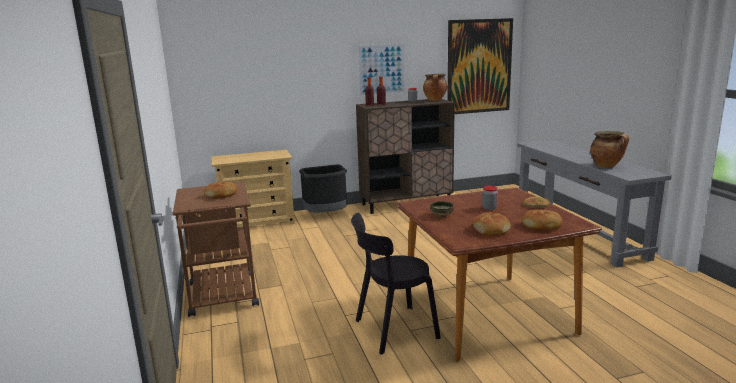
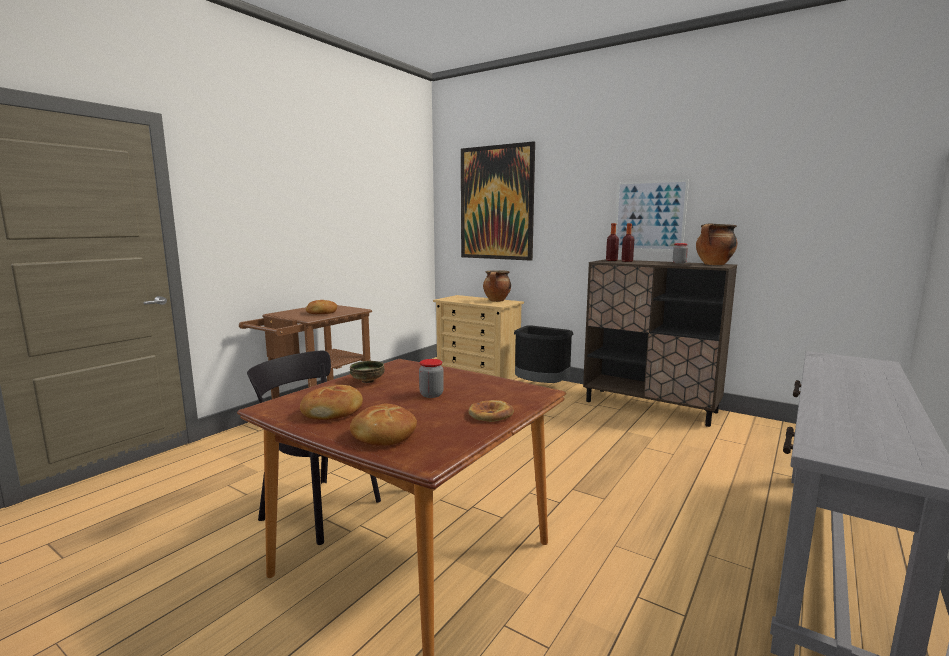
camera: 50 degrees right, 5 degrees down
(479, 66) = (828, 219): picture -> picture (496, 203)
(607, 166) = (842, 422): cooking pot -> cooking pot (497, 301)

